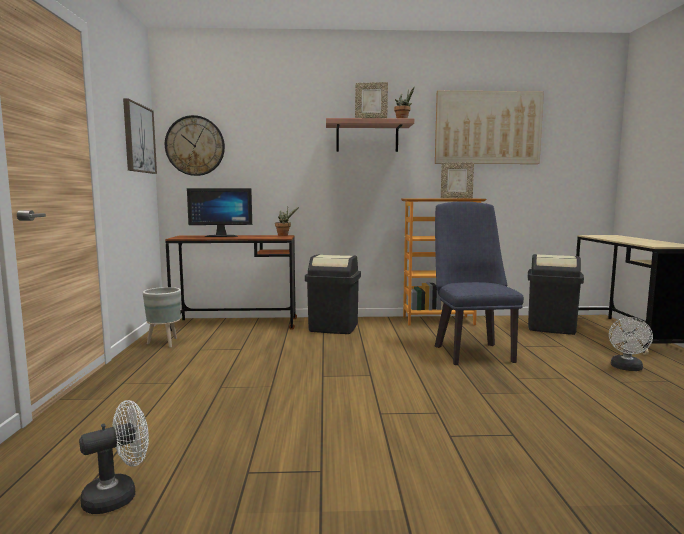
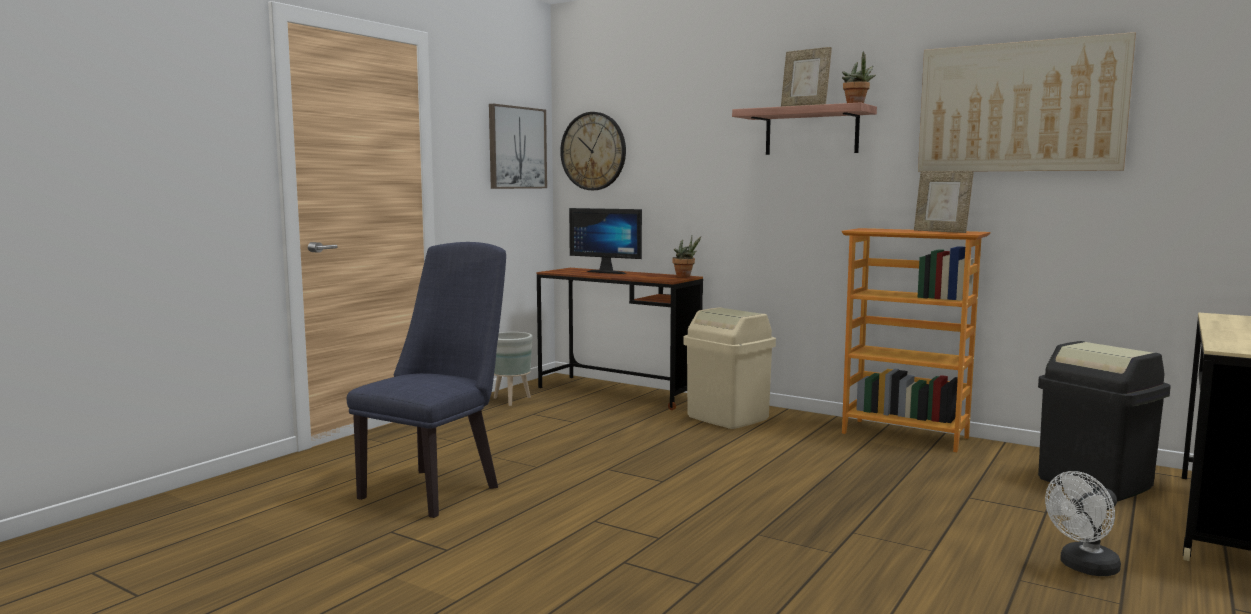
camera: 35 degrees right, 0 degrees up
(118, 495) = (286, 518): white fan -> none
(333, 327) = (728, 417): black trash can -> beige trash can
(471, 351) = (860, 485): blue chair -> blue chair (436, 488)

